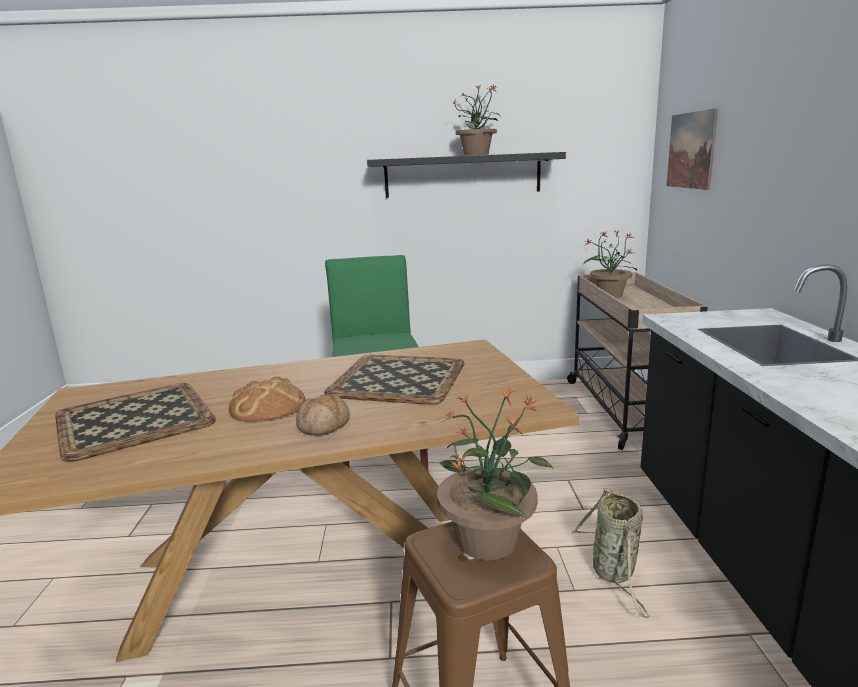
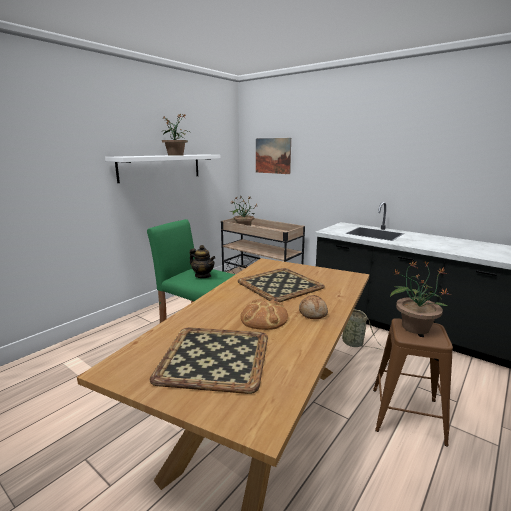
camera: 50 degrees left, 0 degrees up
(371, 343) = (203, 276): none -> teapot
(462, 175) = (160, 167): black shelf -> white shelf

